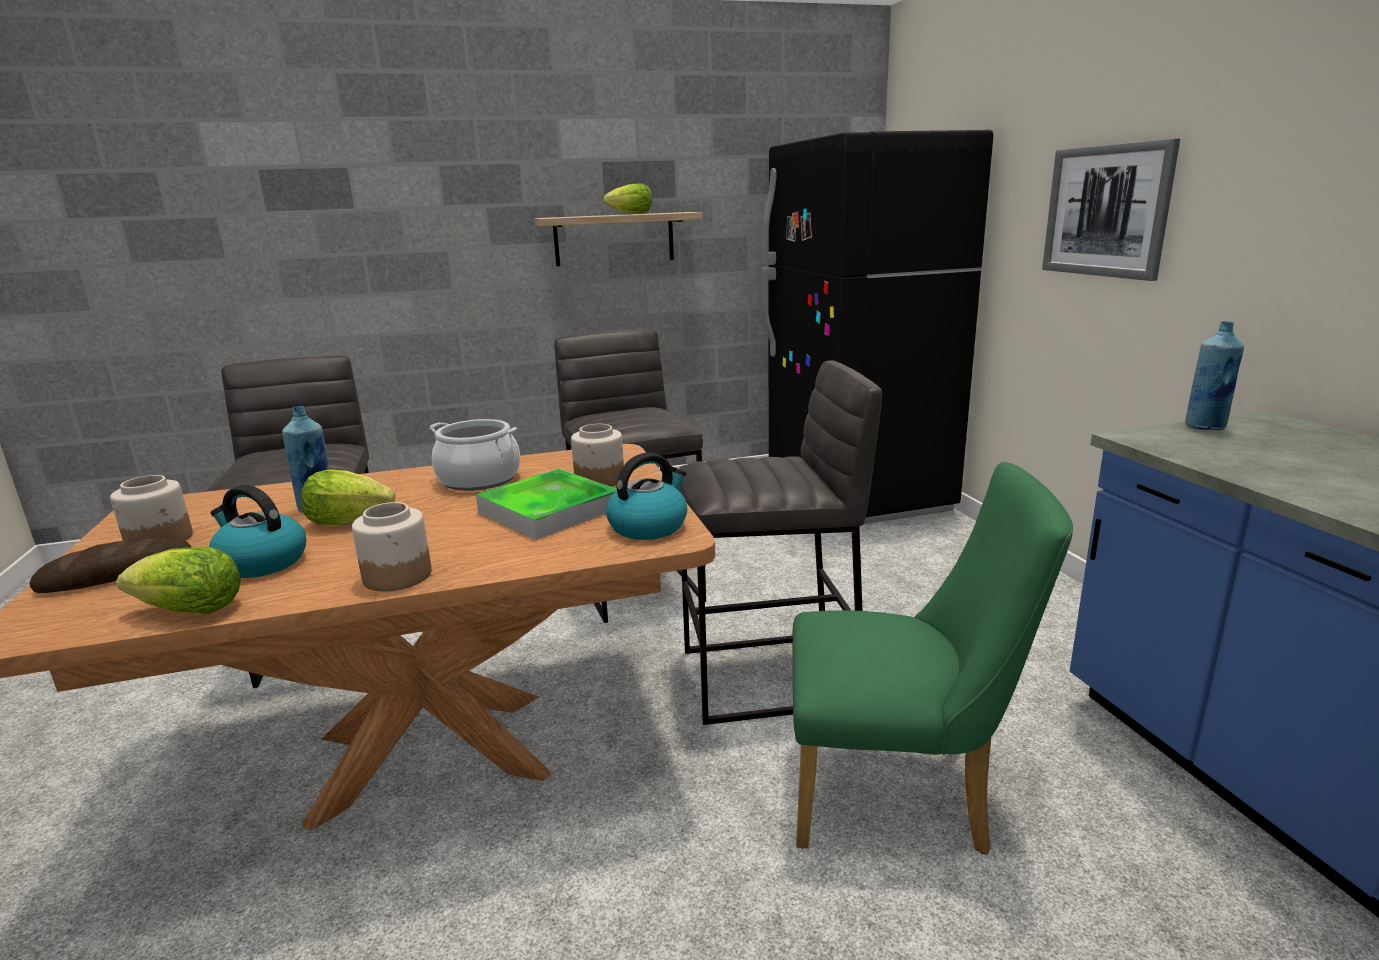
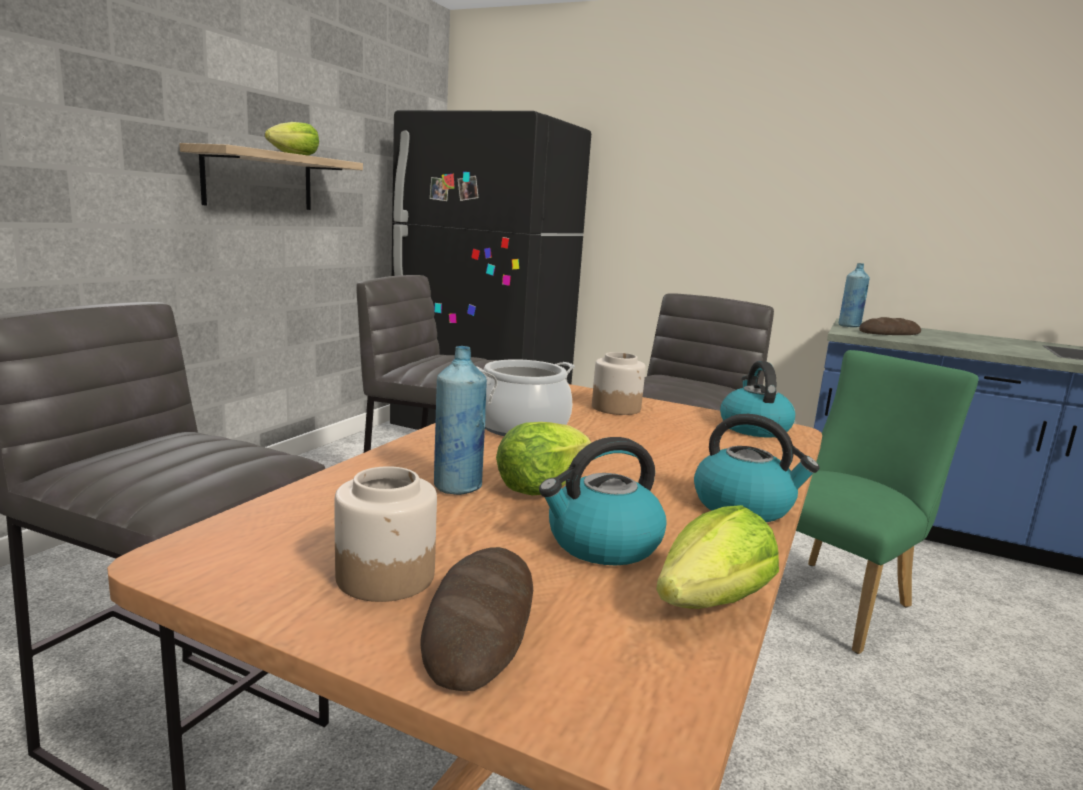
camera: 50 degrees left, 5 degrees down
(398, 576) = (744, 506): jar -> kettle
(549, 510) = (662, 435): tray -> none
(1106, 211) = (703, 197): picture -> none
(1239, 447) = (889, 333): none -> bread

